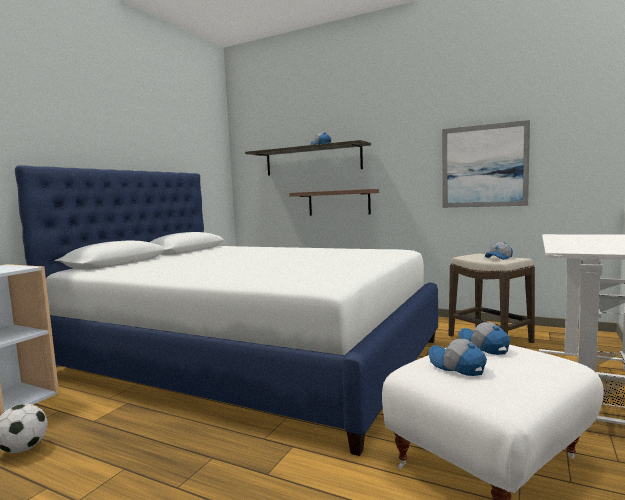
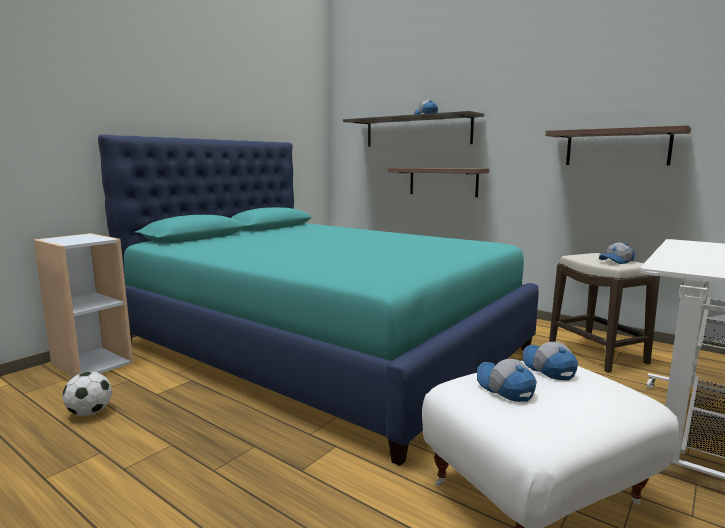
camera: 10 degrees right, 5 degrees up
(249, 357) = (322, 346): white bed -> turquoise bed
(484, 166) = (617, 147): picture -> shelf

